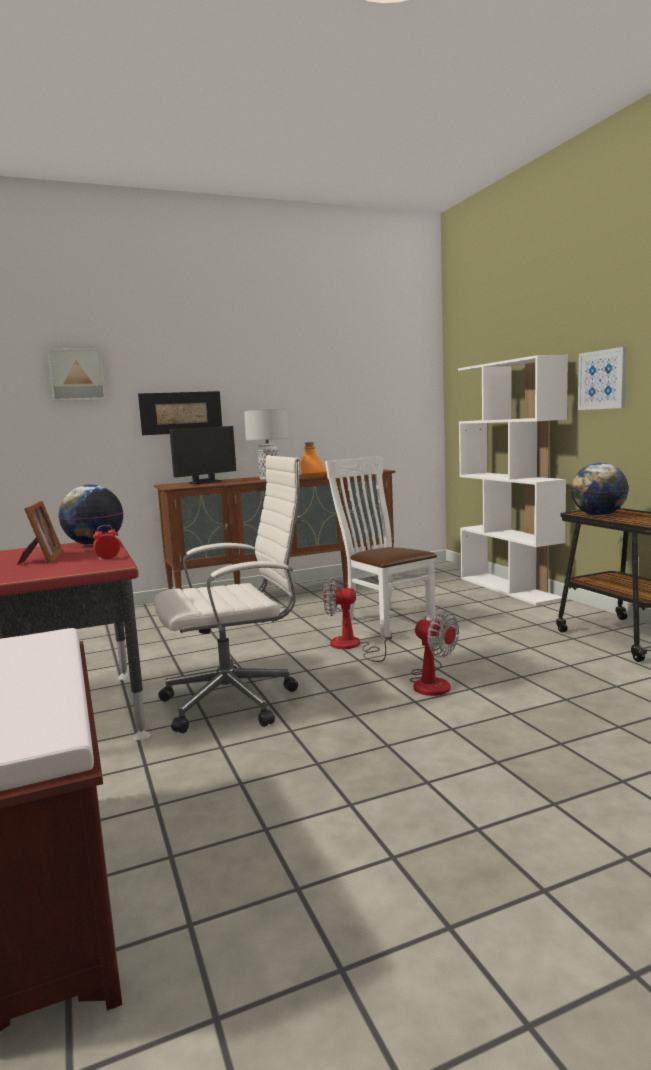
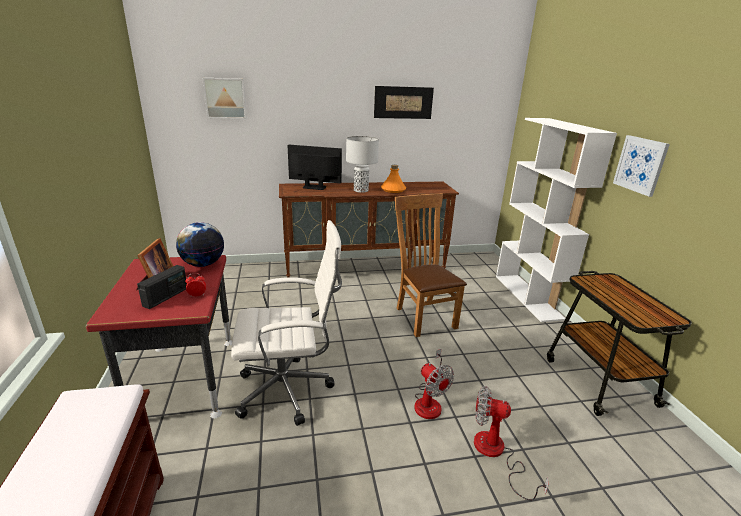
camera: 10 degrees right, 15 degrees up
(65, 564) = (166, 297): none -> radio
(181, 413) = (302, 131): picture -> picture (403, 102)
(205, 482) = (314, 187): monitor -> monitor turned 135 degrees counterclockwise
(352, 647) = (389, 344): fan -> fan (496, 454)
(384, 620) = (423, 316): white chair -> brown chair
(598, 515) = (600, 288): globe -> none

